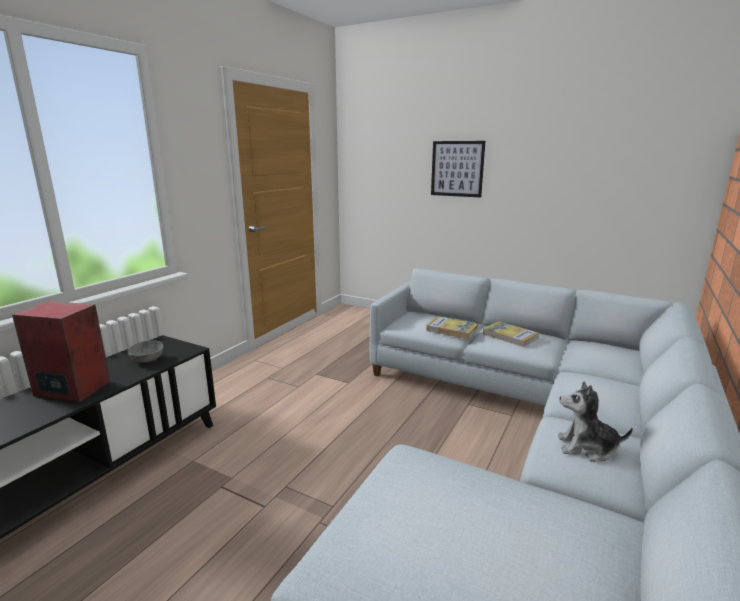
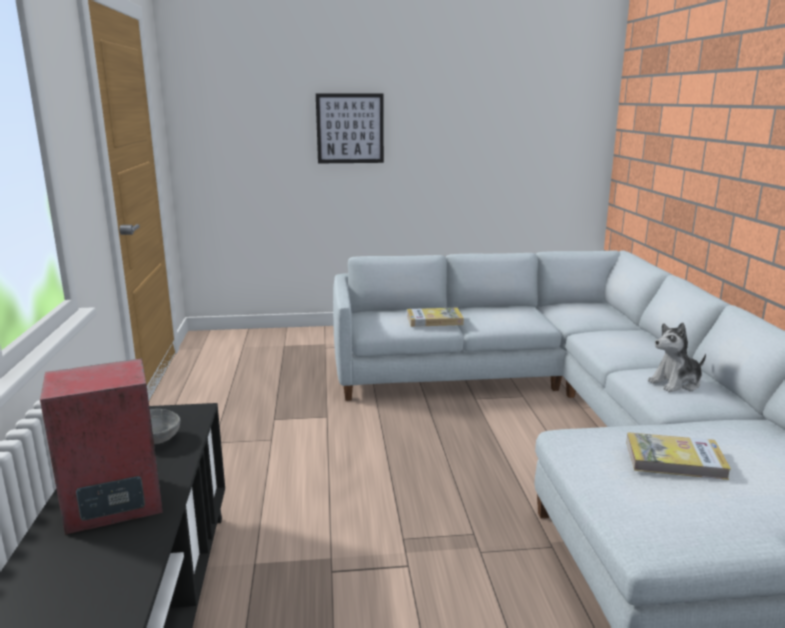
camera: 35 degrees left, 0 degrees up
(510, 336) = (494, 313): book -> book (674, 460)

